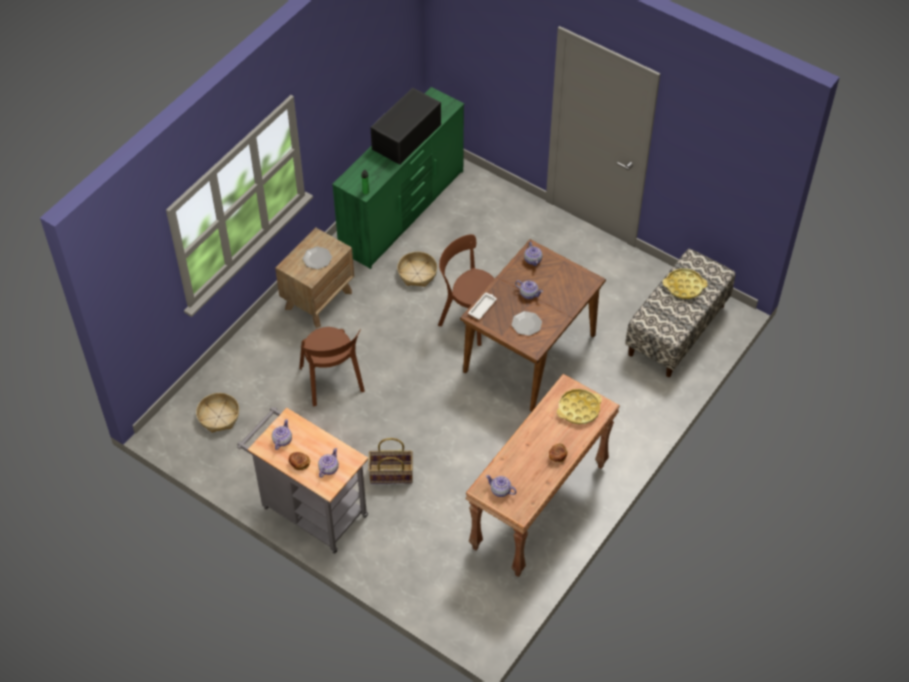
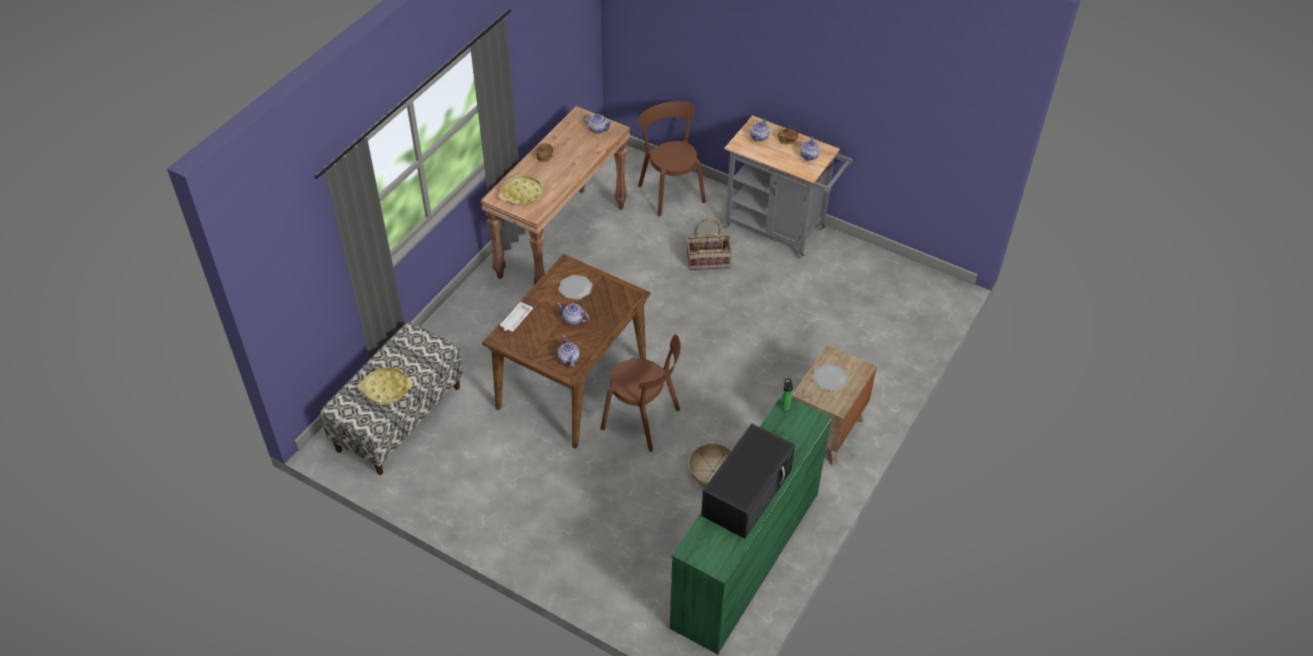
camera: 175 degrees right, 5 degrees down
(218, 416) = (895, 302): basket -> none
(332, 382) = (786, 341): brown chair -> brown chair (670, 191)
(482, 307) = (625, 303): white tray -> white tray (516, 319)

